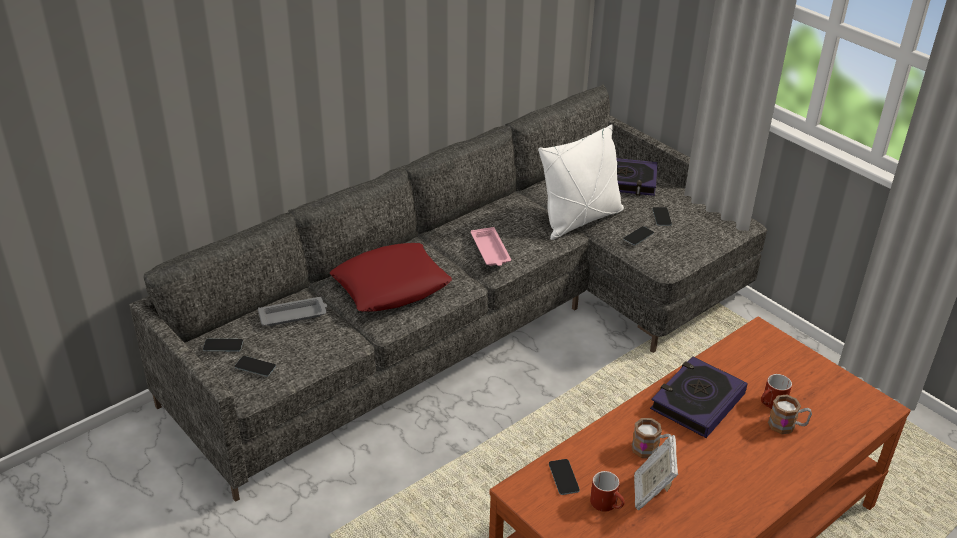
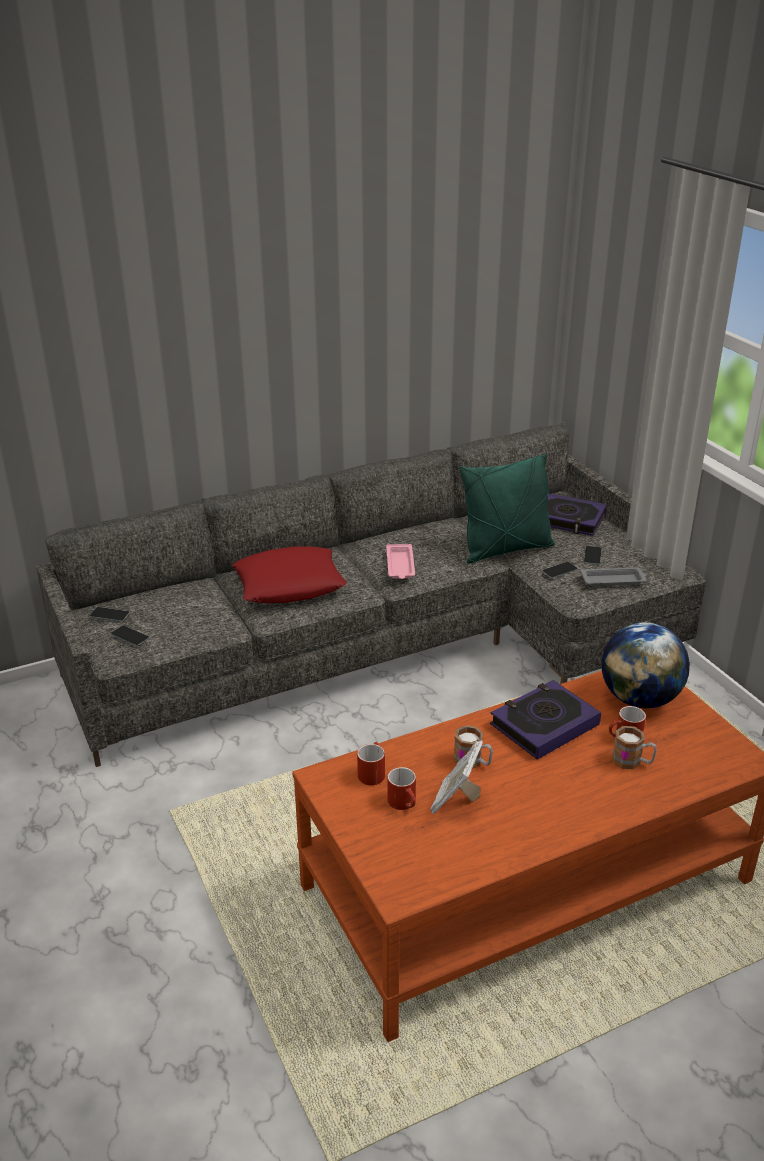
camera: 15 degrees right, 5 degrees down
(294, 315) = (186, 597): grey tray -> grey tray (613, 580)
(563, 477) = (371, 772): phone -> red mug
(580, 220) = (506, 549): white pillow -> green pillow
(768, 362) = (640, 699): none -> globe

